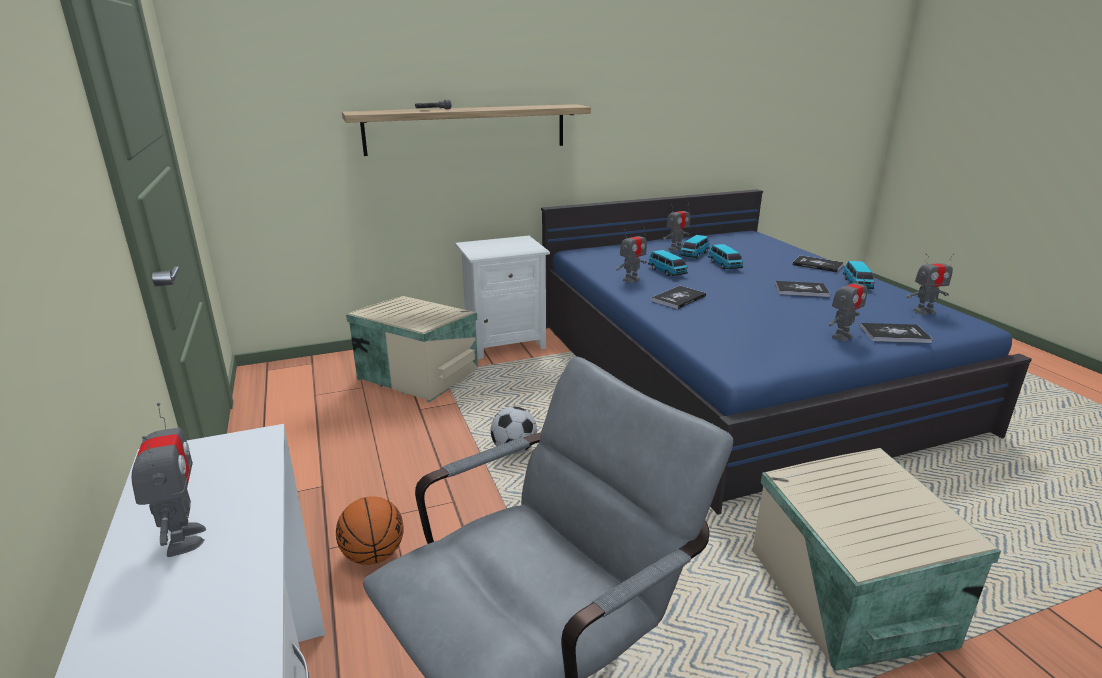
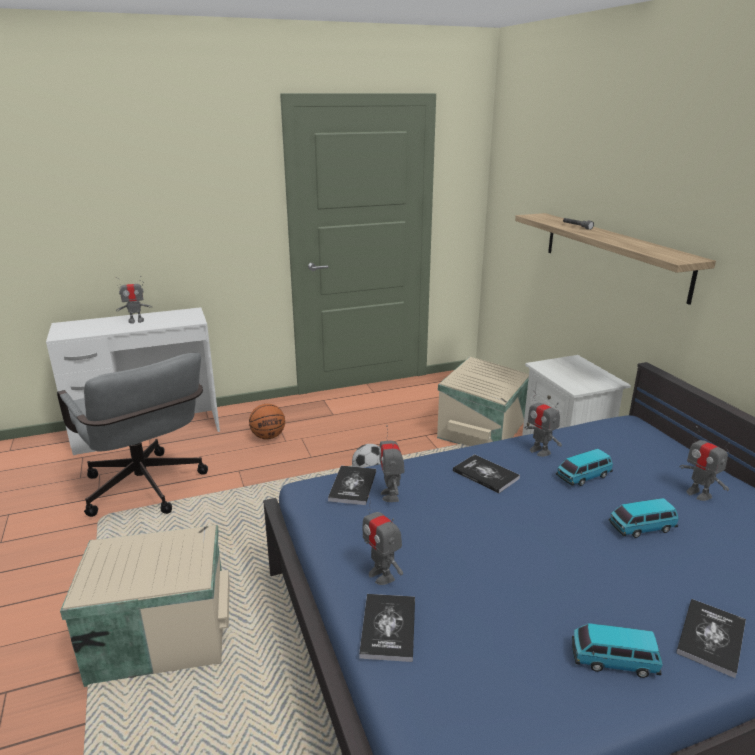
camera: 90 degrees right, 0 degrees up
(694, 254) = (681, 507): toy car -> none
(801, 290) = (551, 581): book -> book (353, 486)
(924, 311) = (490, 707): toy robot -> toy robot (390, 495)

